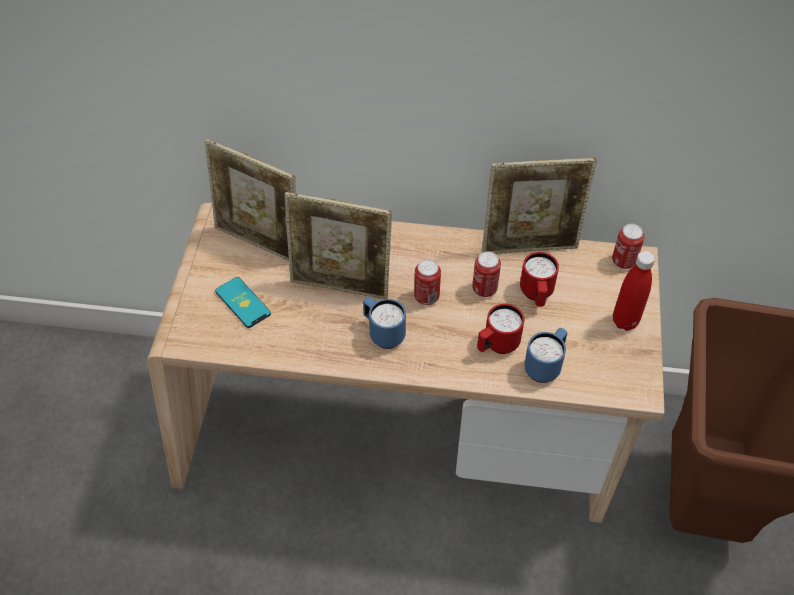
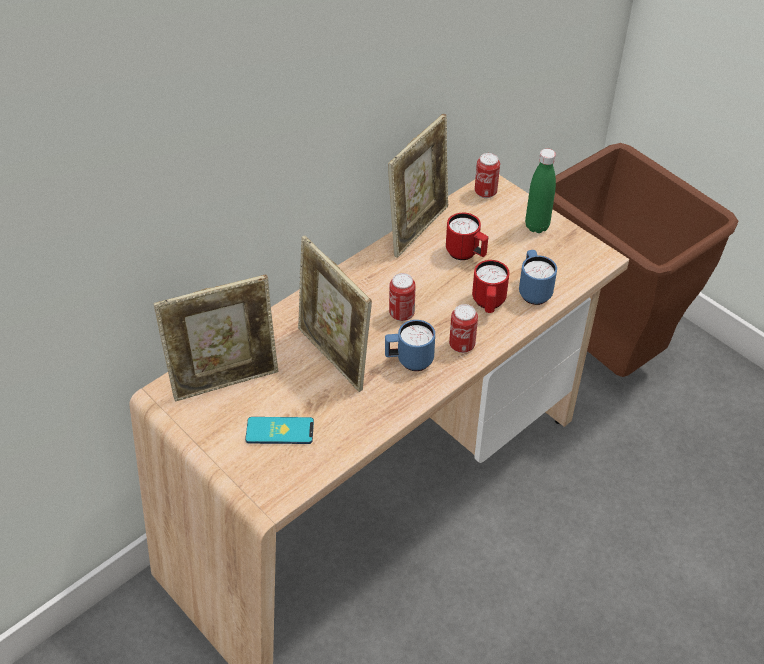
camera: 50 degrees left, 5 degrees down
(341, 286) = (334, 357): picture frame -> picture frame turned 90 degrees clockwise
(484, 289) = (430, 278): can -> can (462, 345)
(625, 321) = (537, 226): red bottle -> green bottle

